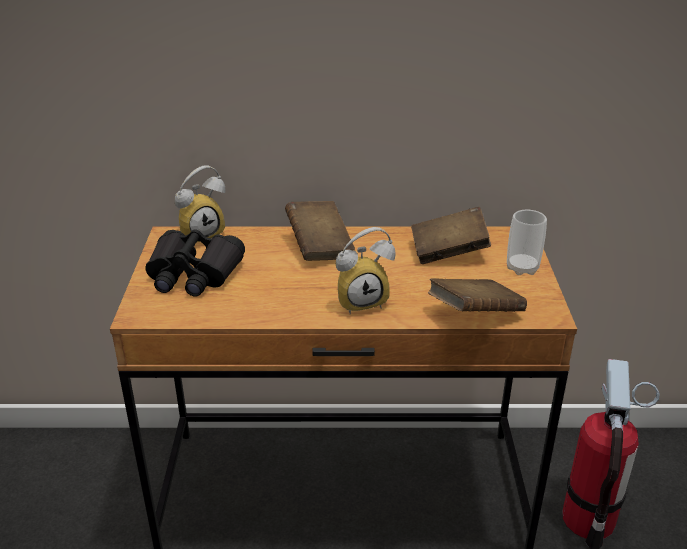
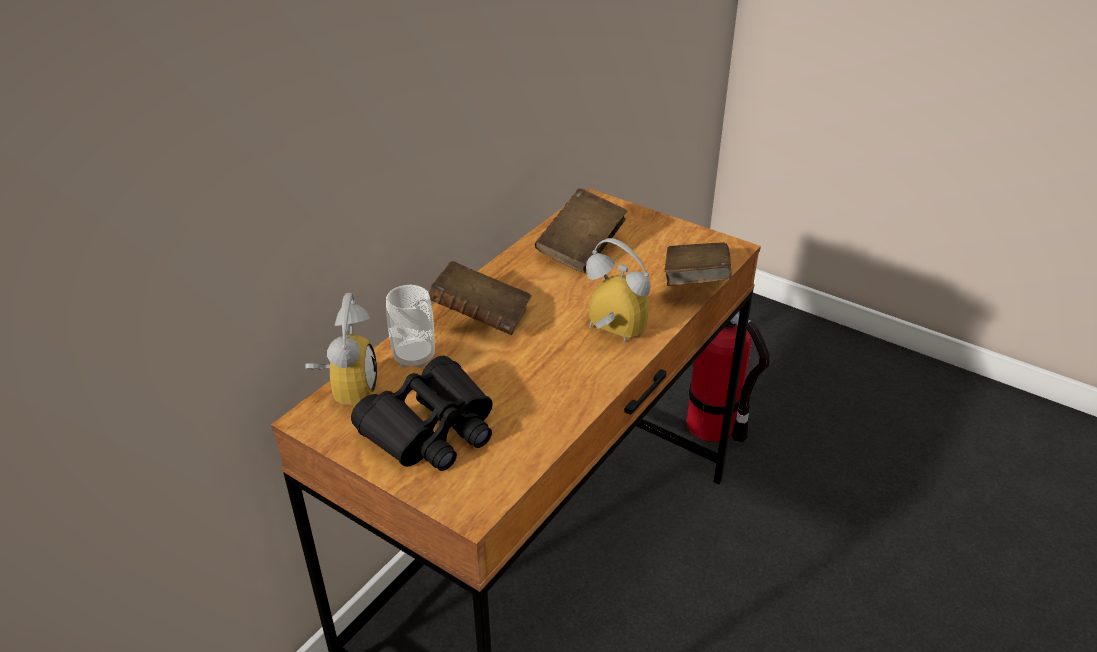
camera: 55 degrees left, 5 degrees up
(362, 300) = (610, 334): alarm clock -> alarm clock turned 75 degrees counterclockwise
(522, 268) = (649, 226): cup -> cup (414, 357)

